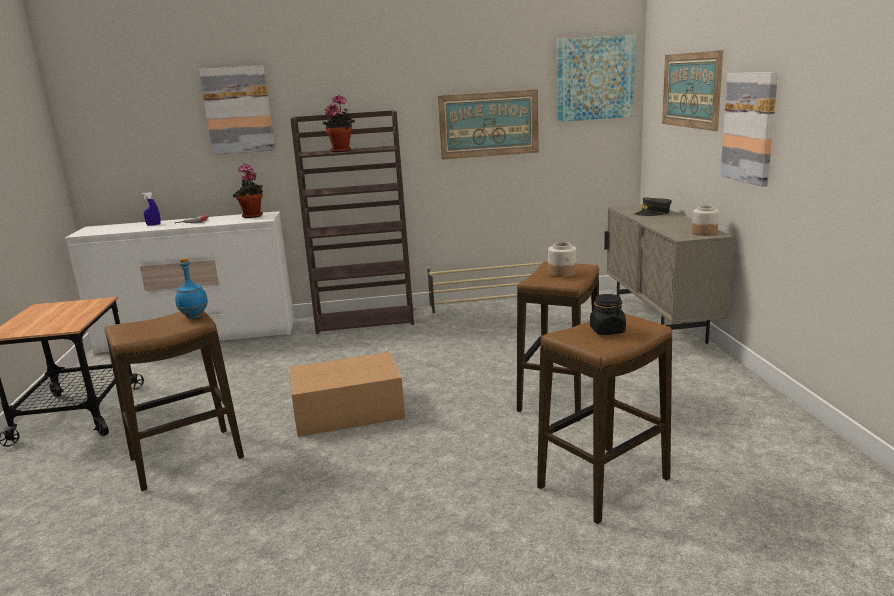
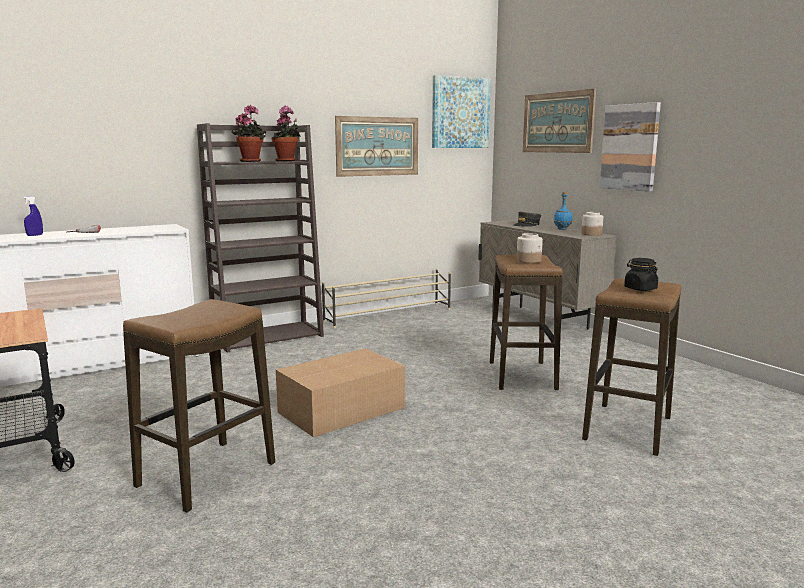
camera: 25 degrees left, 5 degrees down
(194, 317) = (228, 305): blue bottle -> blue bottle (562, 229)
(238, 110) = (136, 113): picture -> none
(253, 216) = (154, 227): potted plant -> potted plant (287, 161)

